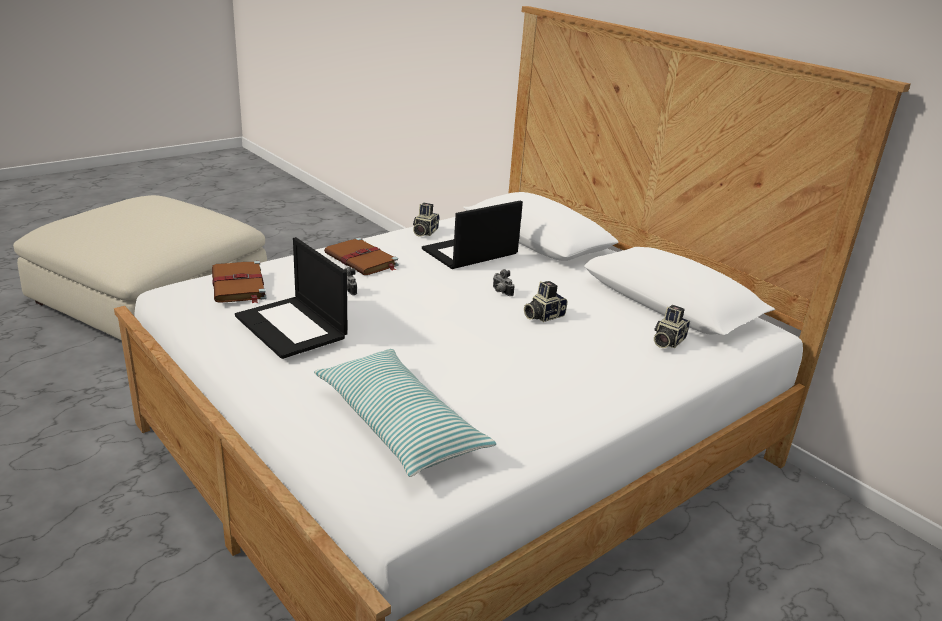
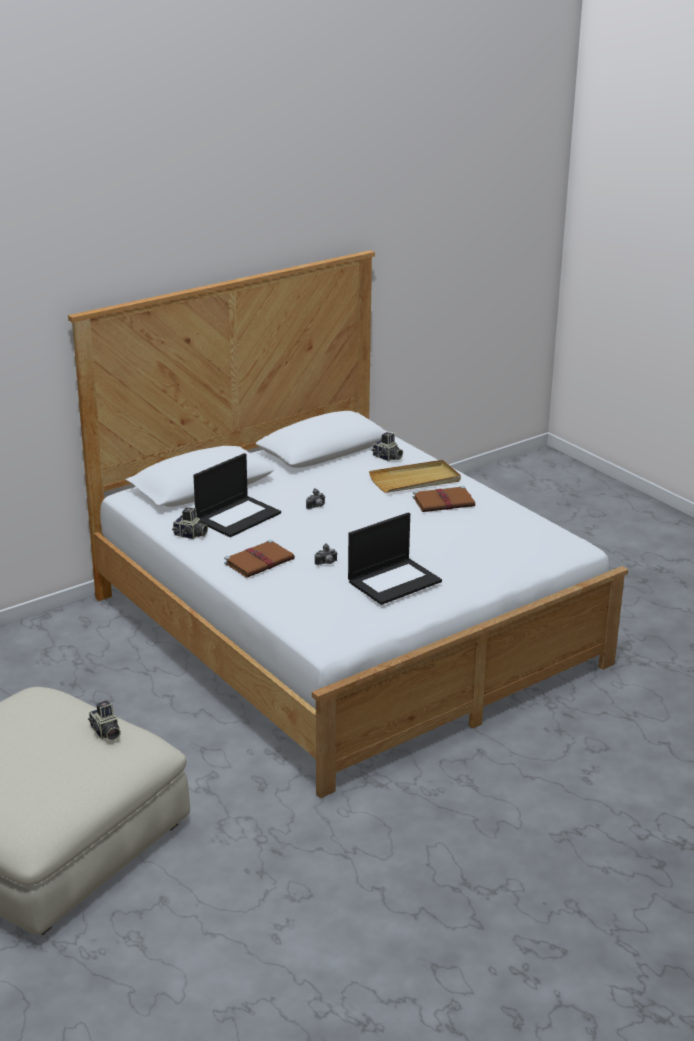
camera: 85 degrees left, 0 degrees up
(239, 285) = (325, 608): brown book -> brown book (444, 502)
(399, 424) = (503, 545): pillow -> none
(469, 252) = (238, 516): laptop -> laptop turned 105 degrees counterclockwise
(542, 315) = (354, 494): camera -> camera (105, 732)
(602, 360) = (415, 480): none -> beige tray

